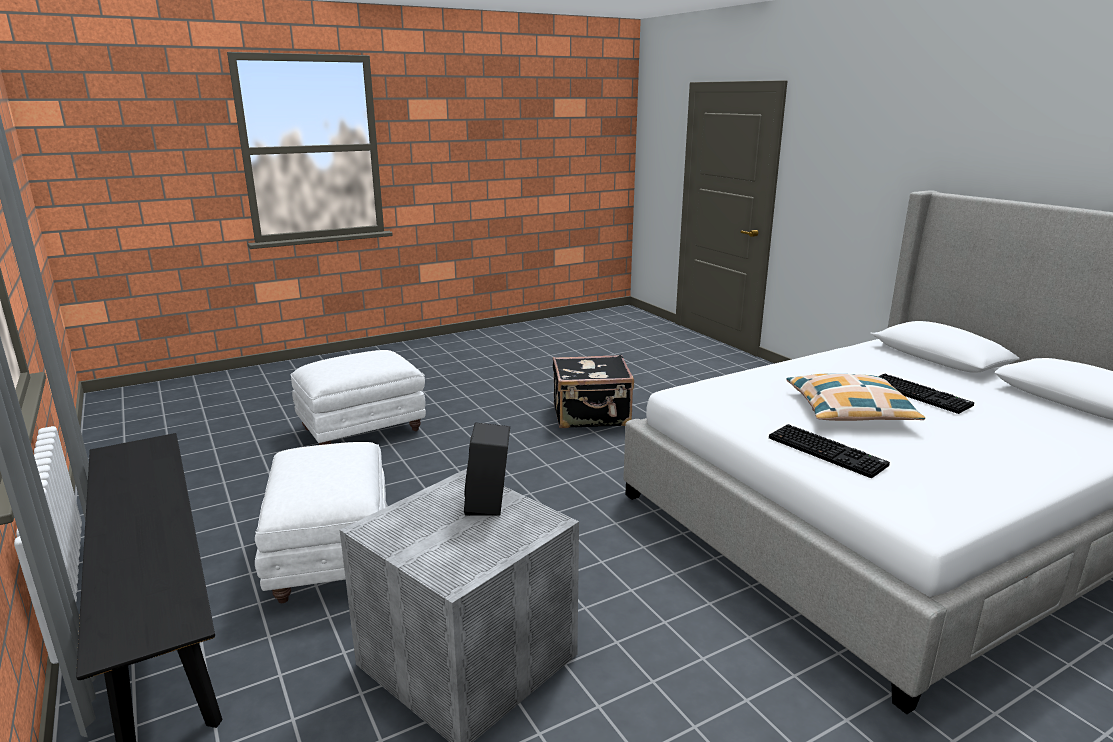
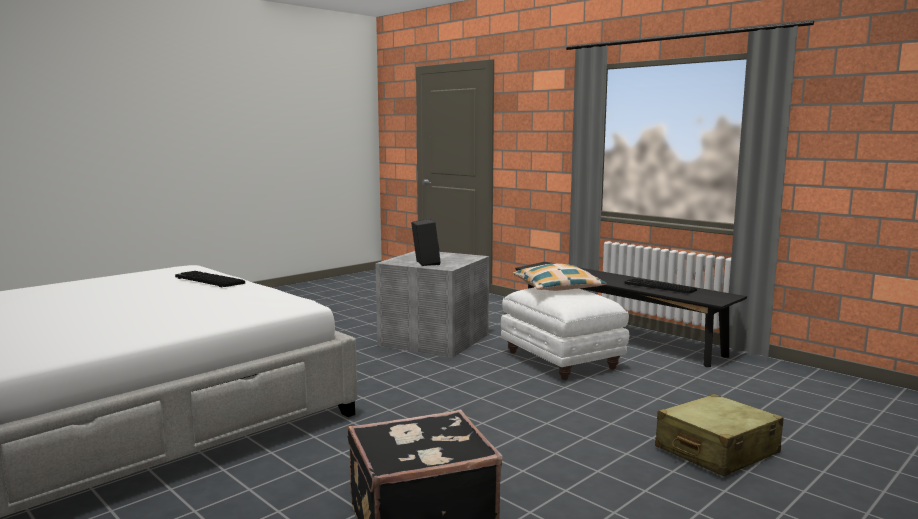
camera: 165 degrees right, 10 degrees down
(363, 429) = (716, 451): white ottoman -> beige suitcase
(849, 411) = (150, 300): pillow -> pillow (557, 288)
(920, 394) = (47, 315): keyboard -> keyboard (658, 287)

